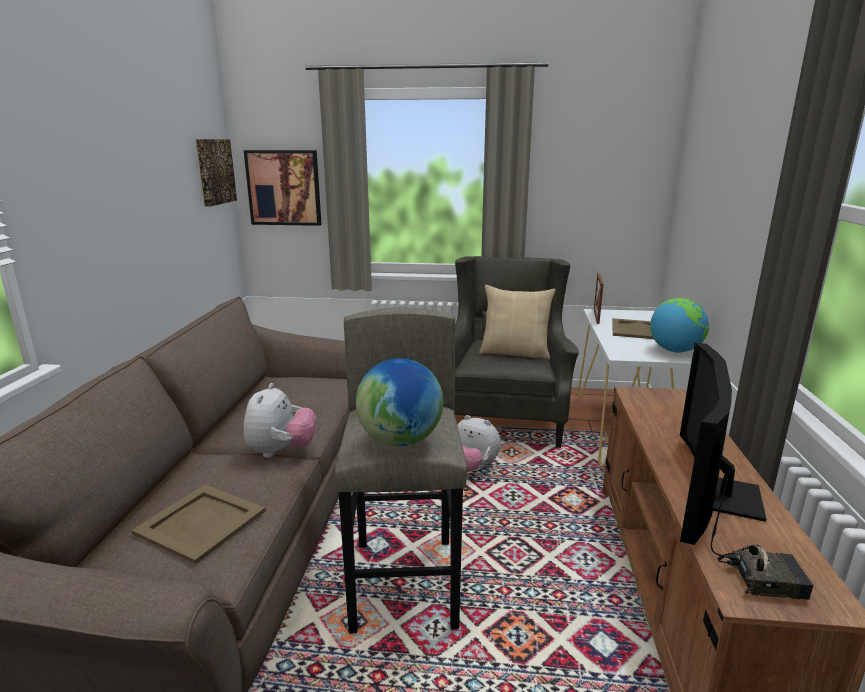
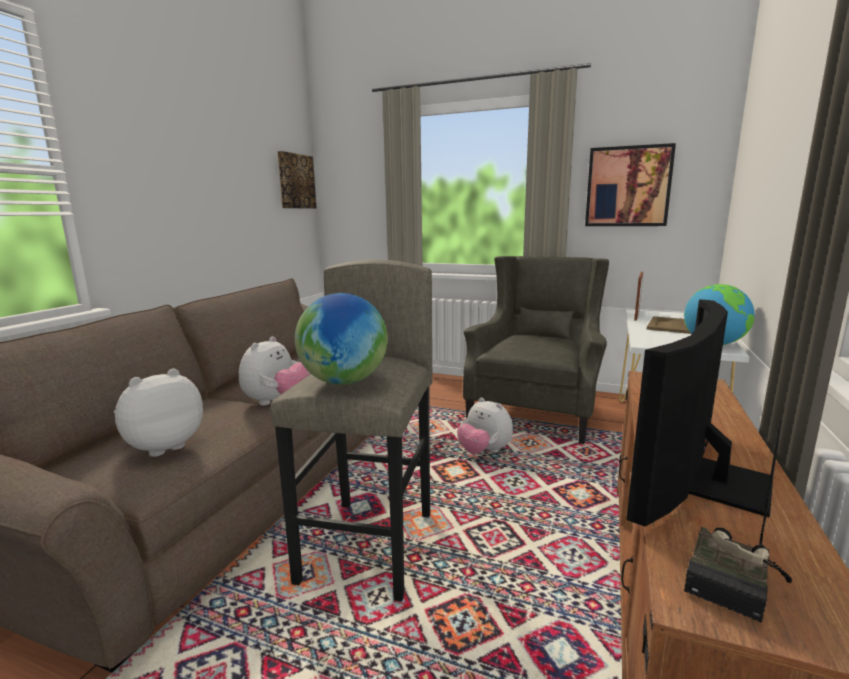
camera: 15 degrees right, 5 degrees down
(200, 523) = (163, 446): beige tray -> plush toy
(284, 188) = (354, 197): picture -> picture (628, 187)
(515, 352) = (543, 344): beige pillow -> none
(762, 577) = (736, 583): radio -> radio turned 105 degrees clockwise

